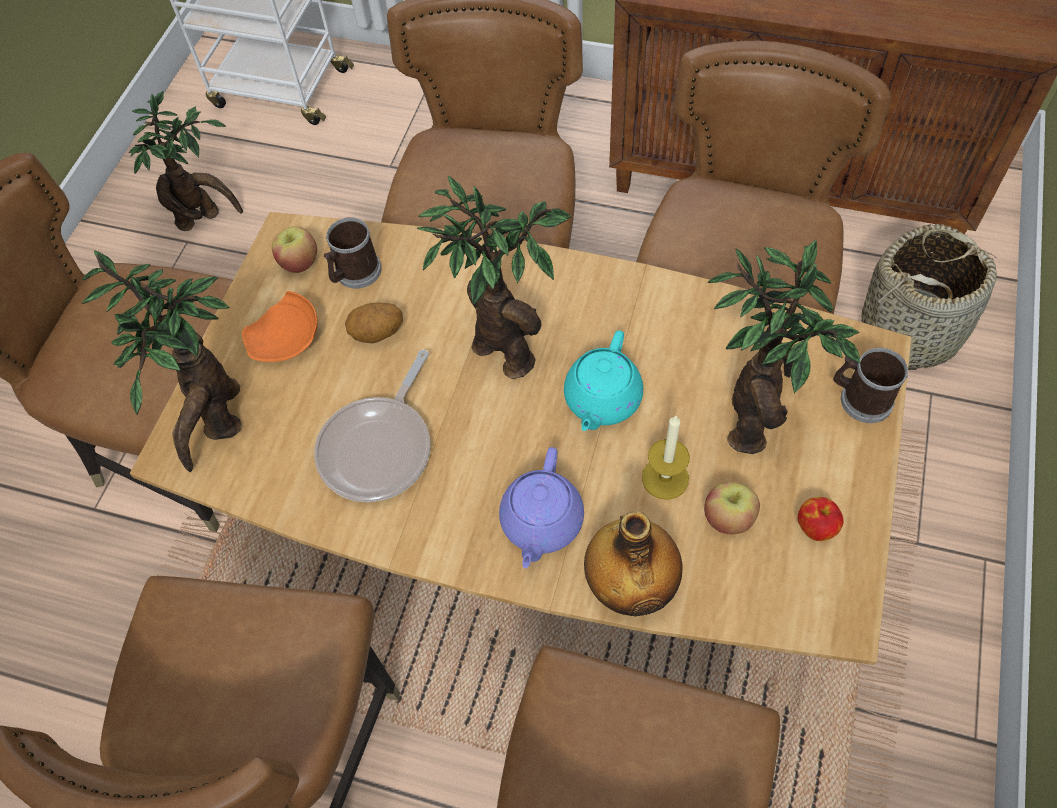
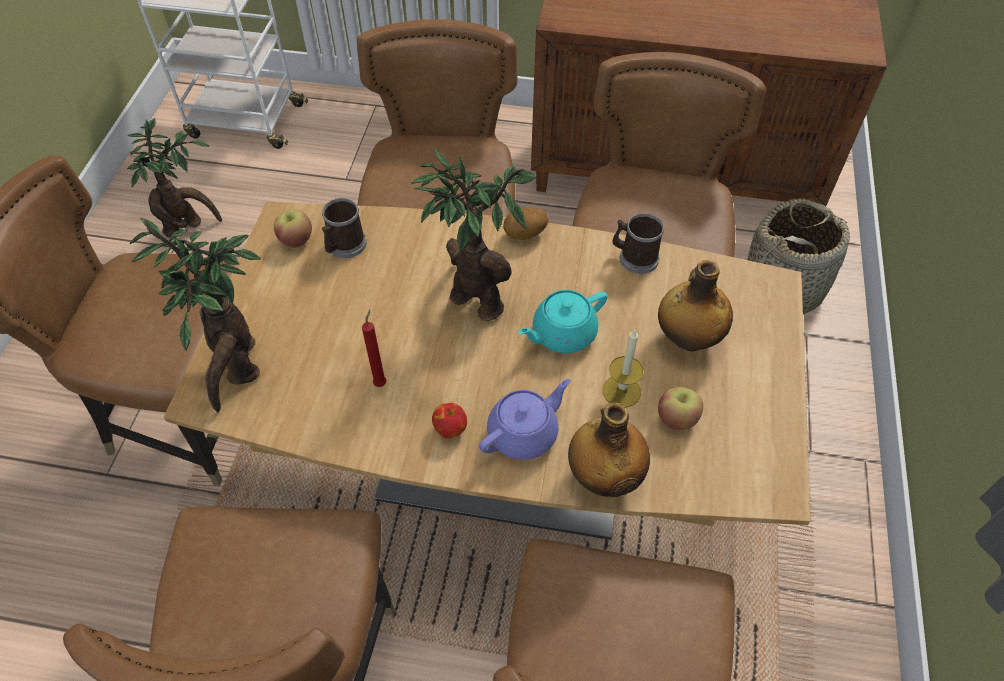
camera: 10 degrees left, 5 degrees down
(287, 340) = (291, 302): orange plate -> none
(377, 334) = (369, 293): potato -> potato (525, 234)
(380, 448) = (381, 382): frying pan -> red candle
(541, 523) = (524, 433): purple teapot -> purple teapot turned 135 degrees counterclockwise
(602, 400) = (562, 334): turquoise teapot -> turquoise teapot turned 45 degrees clockwise
(755, 416) = (687, 338): potted plant -> bottle
(816, 527) = (747, 420): apple -> apple (450, 429)
(860, 398) = (768, 320): mug -> mug (634, 257)

